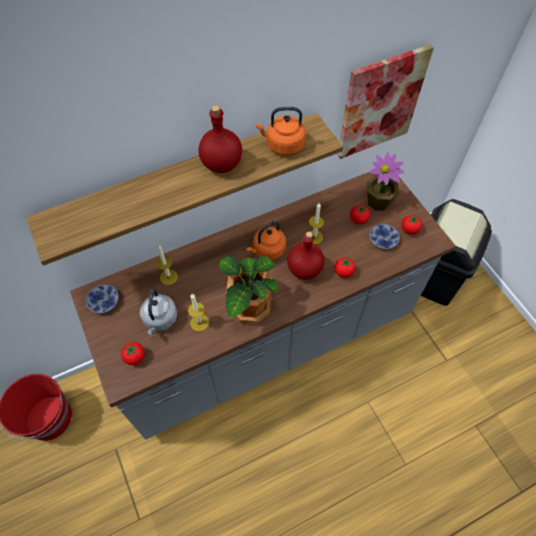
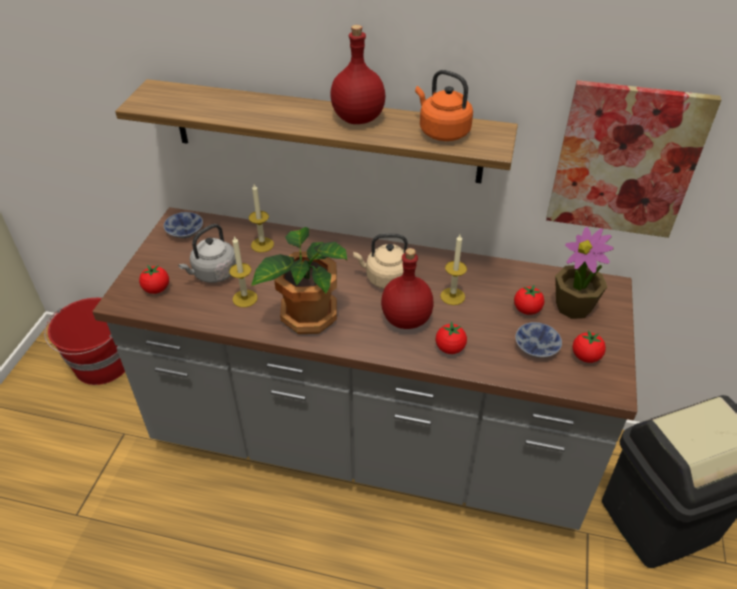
camera: 40 degrees right, 15 degrees down
(267, 250) = (385, 279): orange kettle -> beige kettle

